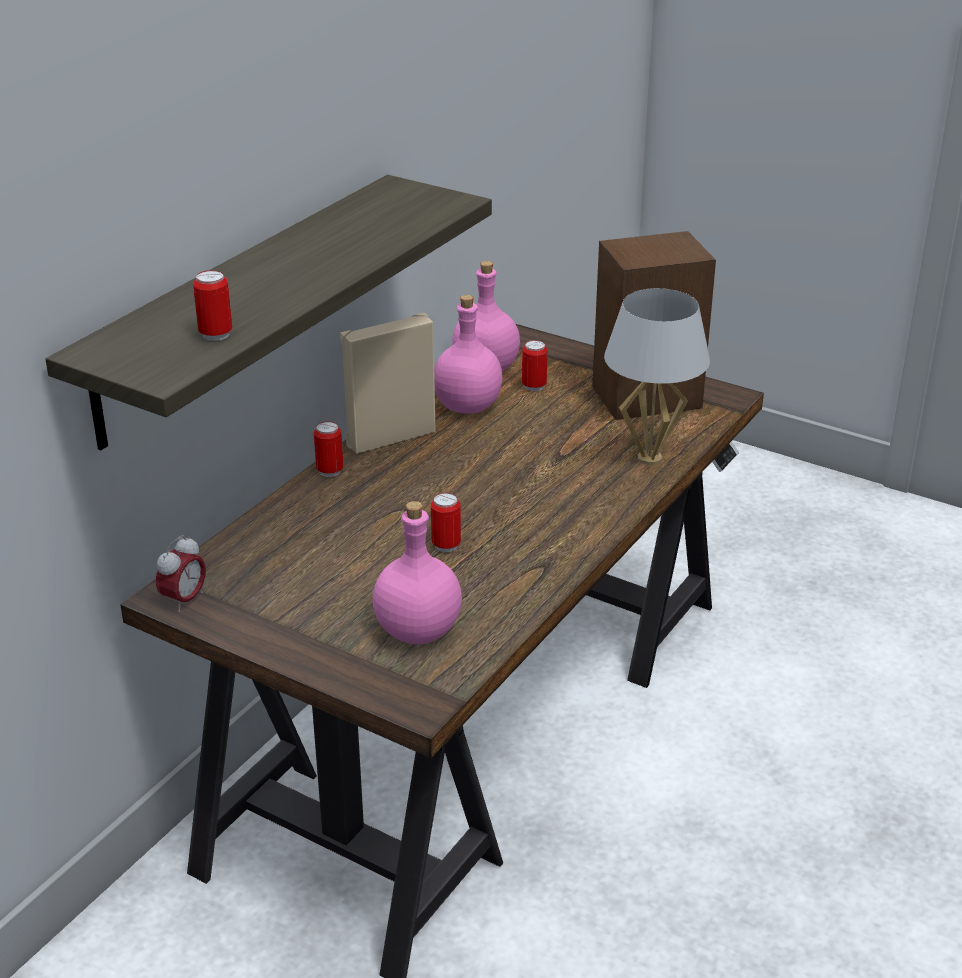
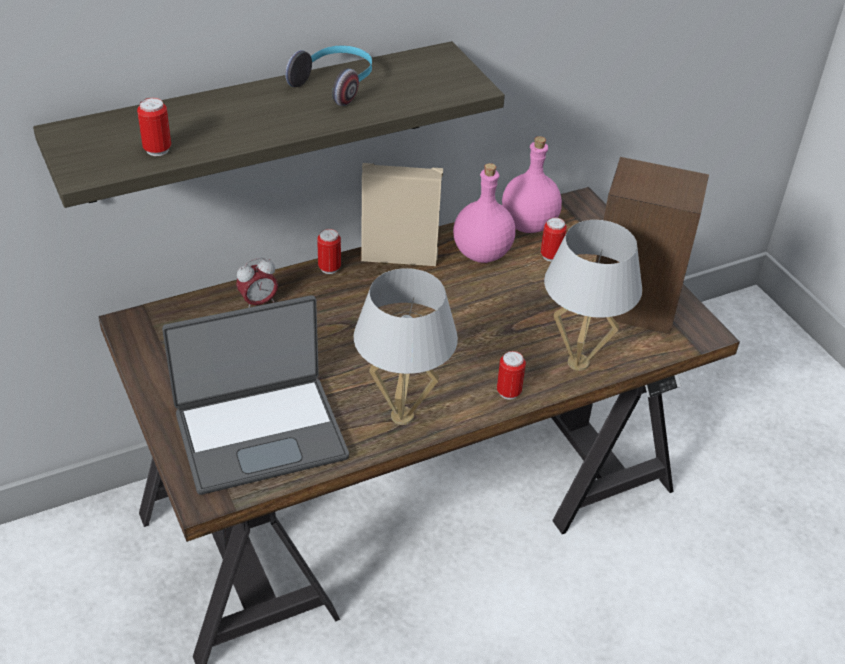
camera: 30 degrees right, 10 degrees up
(184, 600) = (137, 332): alarm clock -> alarm clock (258, 302)
(323, 235) = (335, 85): none -> headphones
(417, 630) = (260, 433): pink bottle -> laptop
(446, 545) = (349, 370): can -> can (508, 392)
(538, 561) = (401, 416): none -> white table lamp

